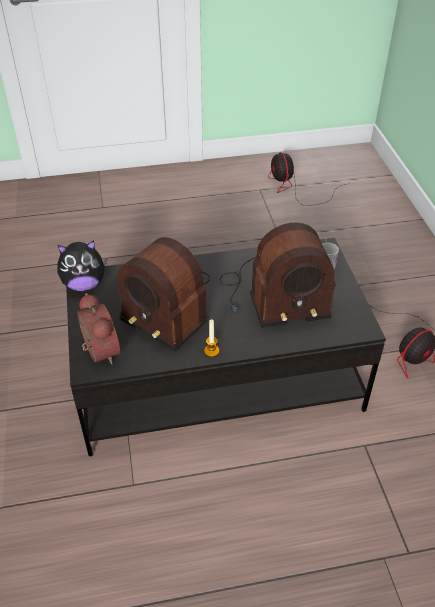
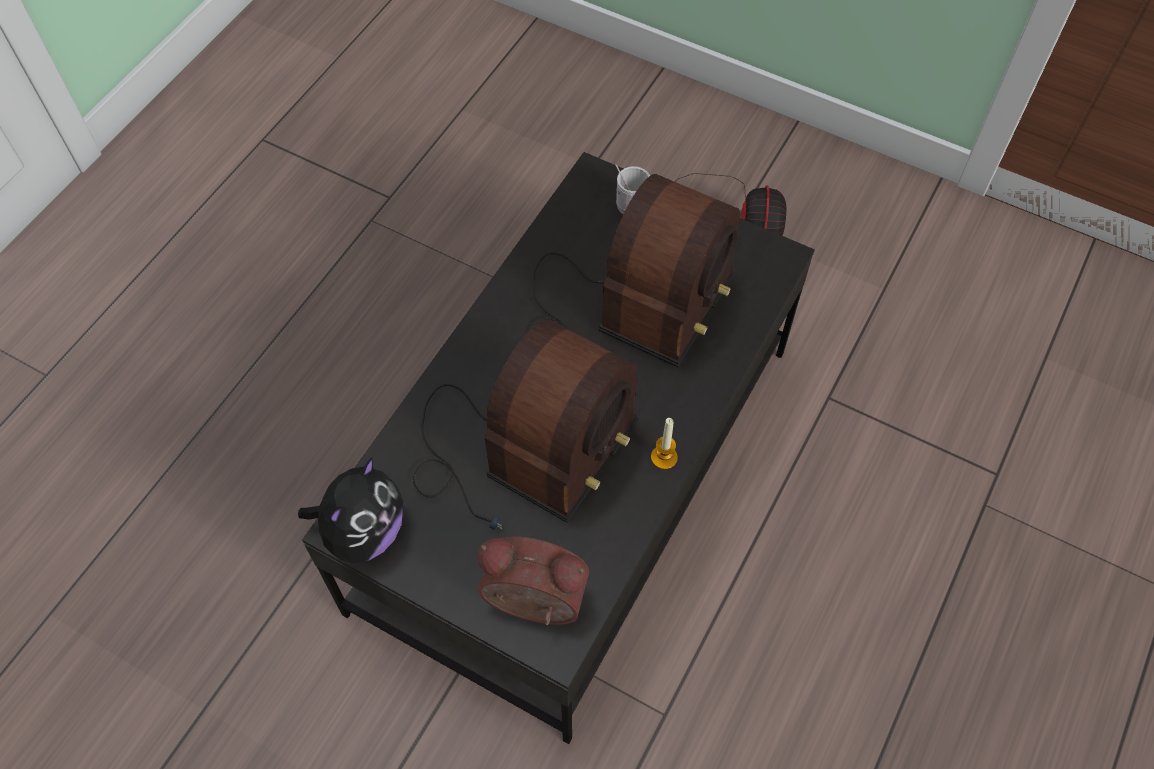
camera: 50 degrees left, 15 degrees up
(165, 306) = (521, 452): radio -> radio turned 45 degrees counterclockwise
(295, 189) = (313, 97): fan -> none

